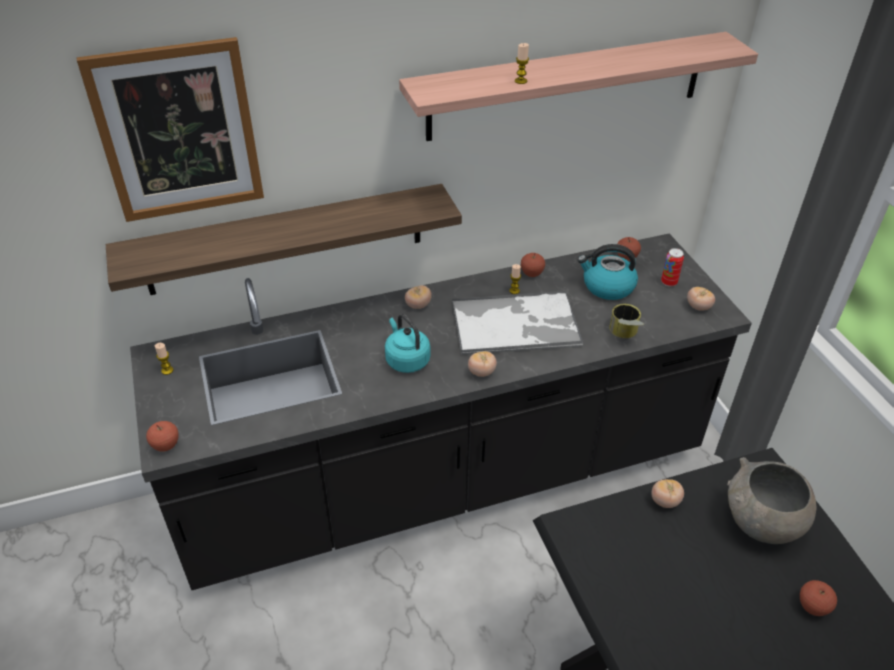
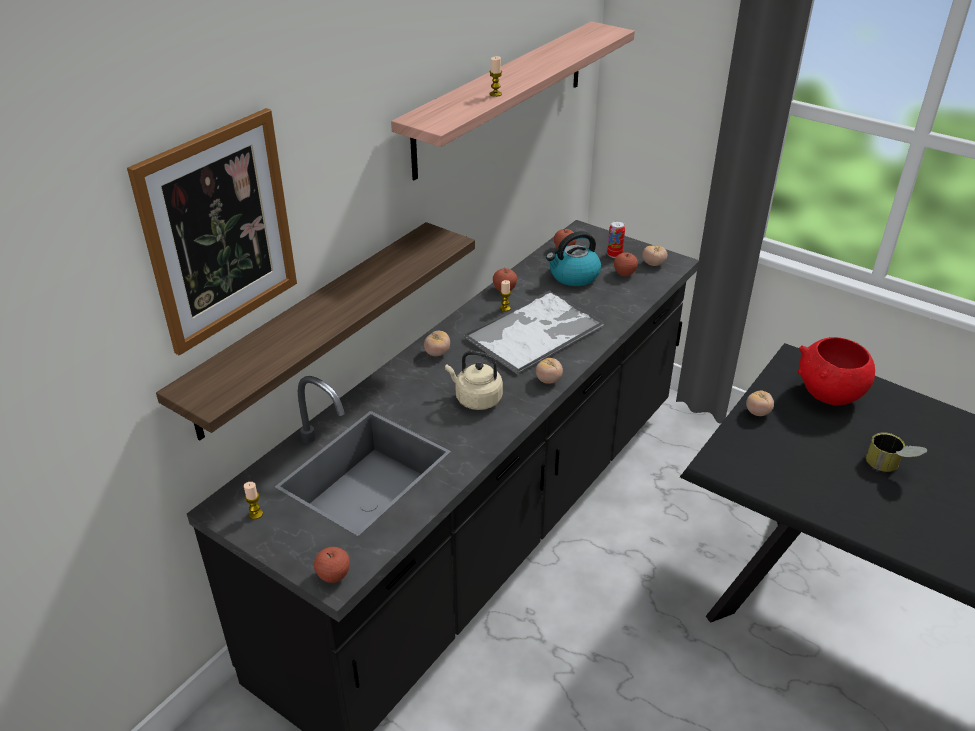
camera: 35 degrees left, 5 degrees down
(406, 359) = (476, 399): turquoise kettle -> beige kettle
(624, 335) = (623, 305): can -> can (890, 466)
(761, 524) = (829, 395): grey bowl -> red bowl
(812, 606) = (908, 430): apple -> apple (624, 273)

